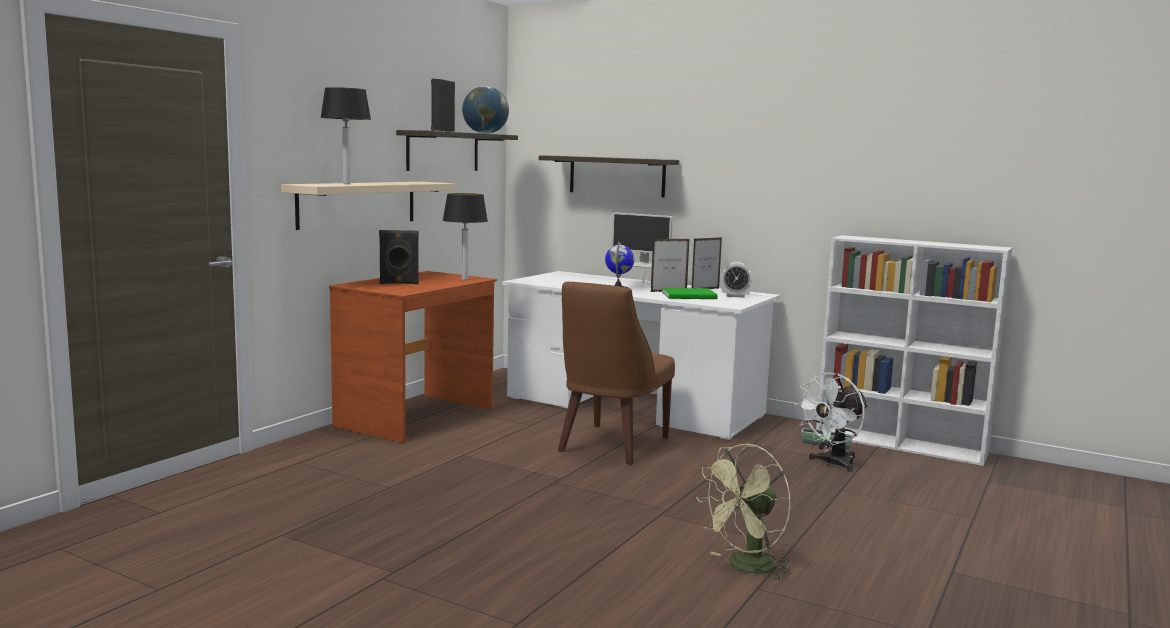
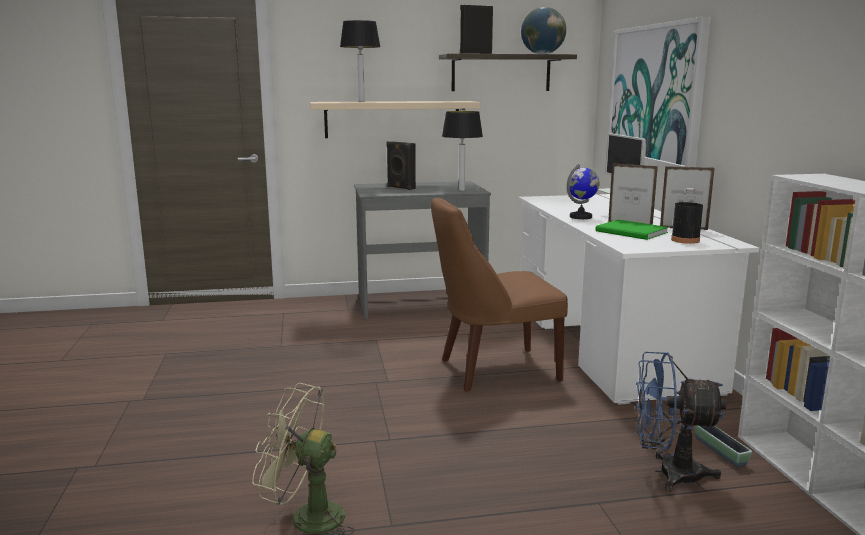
camera: 50 degrees right, 5 degrees up
(417, 417) = (420, 304): brown desk -> grey desk
(617, 176) = (655, 94): shelf -> picture
(735, 296) = (685, 240): alarm clock -> black bottle
(832, 464) = (668, 473): white fan -> blue fan

